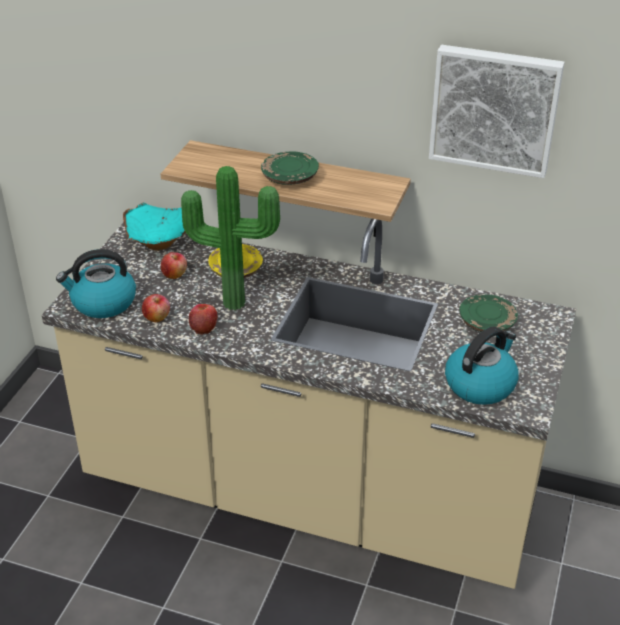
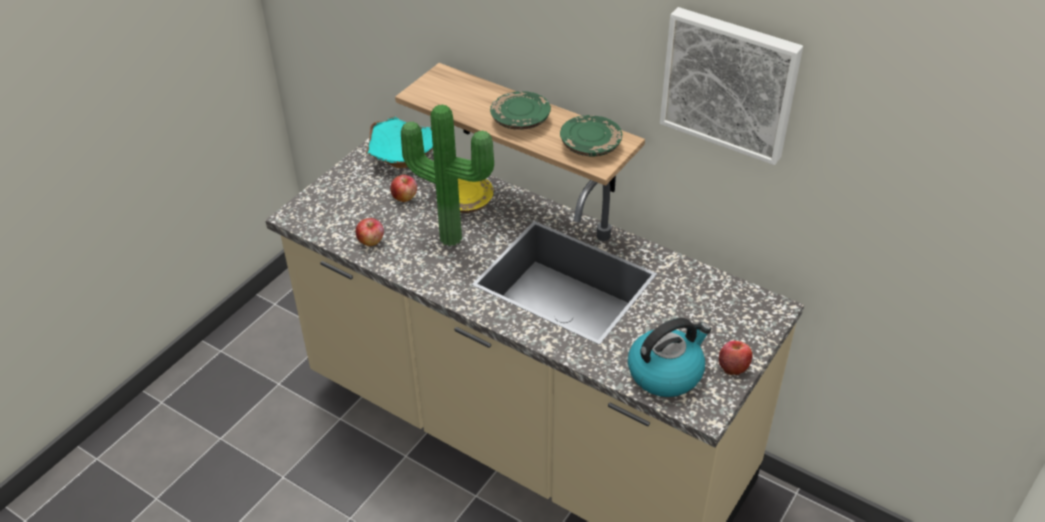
camera: 15 degrees right, 5 degrees up
(102, 303) = (326, 216): kettle -> none
(203, 327) = (411, 259): apple -> apple (733, 366)
(487, 322) = (700, 304): green plate -> green plate (590, 145)

